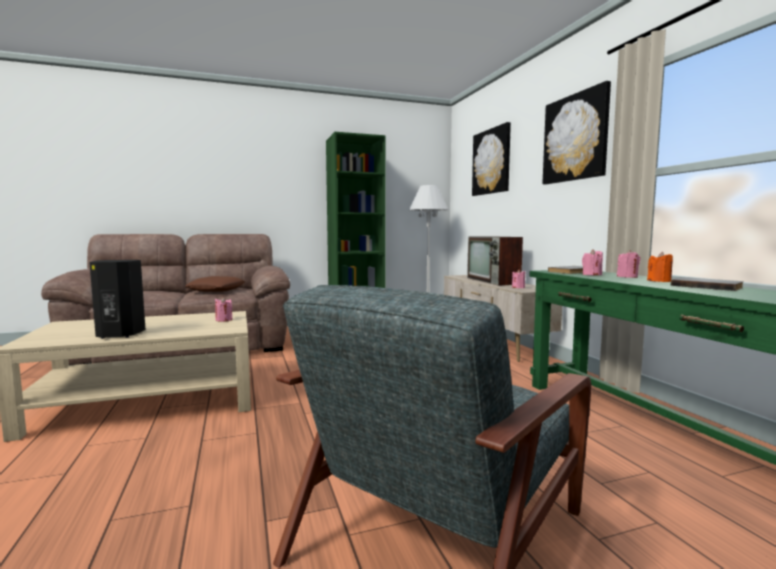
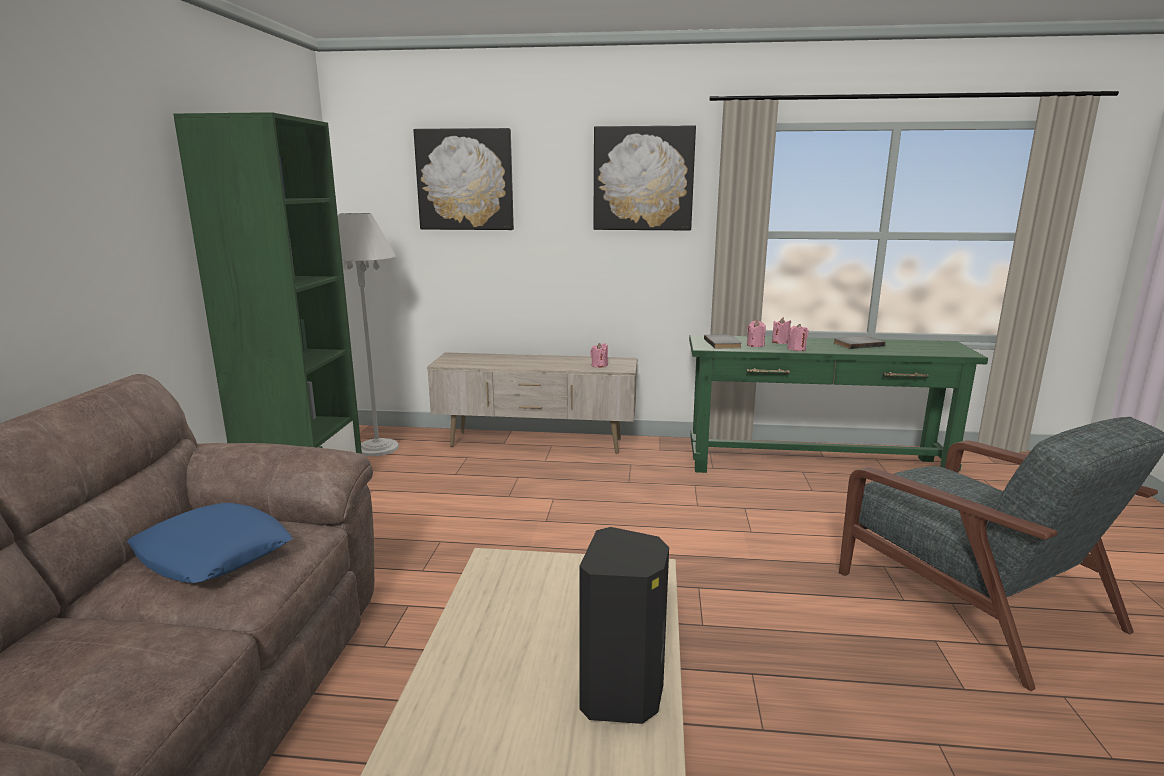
camera: 65 degrees left, 10 degrees up
(216, 290) = (212, 553): brown pillow -> blue pillow
(224, 320) = (555, 573): pink candle -> pink candle (796, 349)
(493, 281) = (528, 361): television -> none
(659, 281) = (817, 344): orange candle -> none

